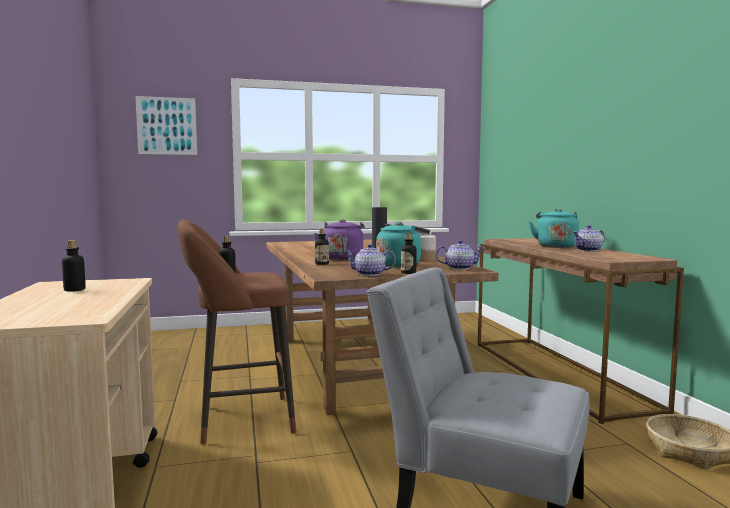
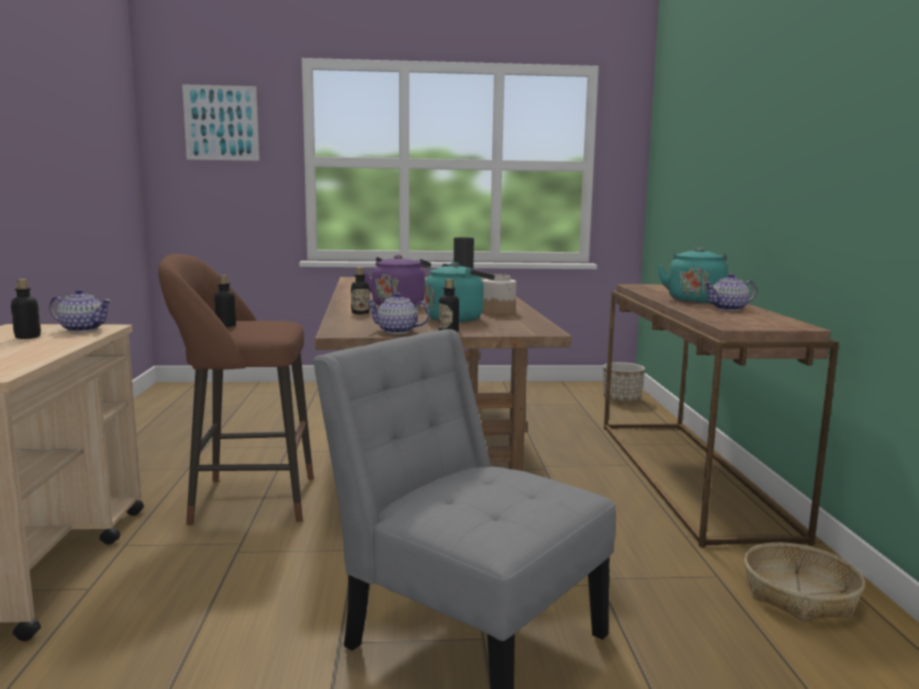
camera: 10 degrees right, 5 degrees up
(459, 268) = (527, 327): teapot -> teapot (82, 329)
(476, 325) = (622, 400): none -> planter

